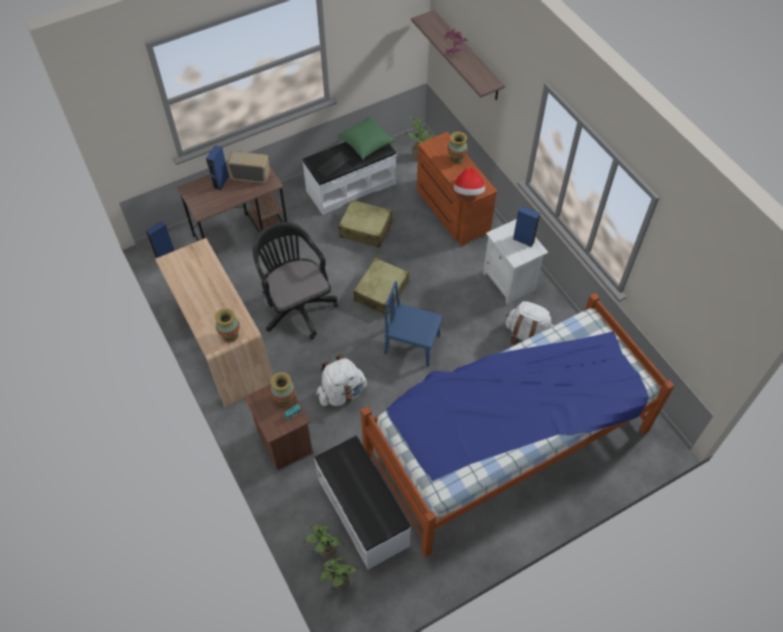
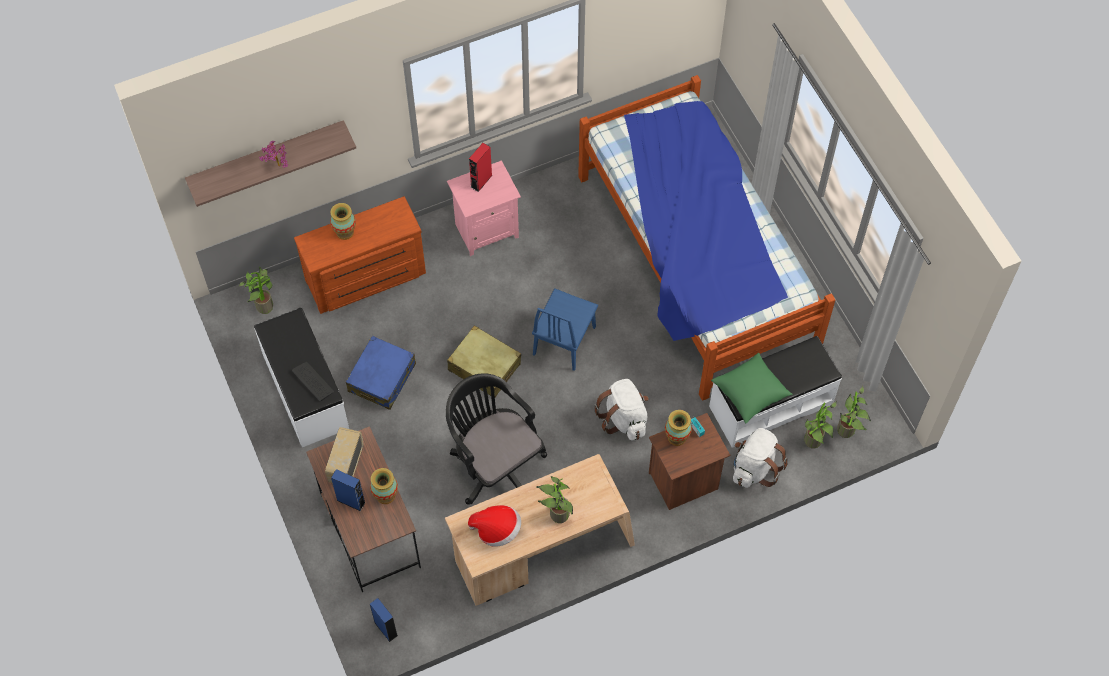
camera: 85 degrees left, 5 degrees up
(204, 308) = (556, 515): none -> potted plant
(230, 335) = (598, 486): vase -> vase (385, 495)
(296, 306) = (495, 464): black office chair -> black office chair turned 75 degrees clockwise
(366, 144) = (282, 341): green pillow -> green pillow (750, 393)
(366, 229) = (382, 378): beige suitcase -> blue suitcase
(468, 192) = (402, 225): hat -> hat (497, 530)
(509, 281) = (486, 230): white nightstand -> pink nightstand
(523, 240) = (481, 181): blue speaker -> red speaker
(527, 335) = (563, 223): white backpack -> white backpack (754, 468)

